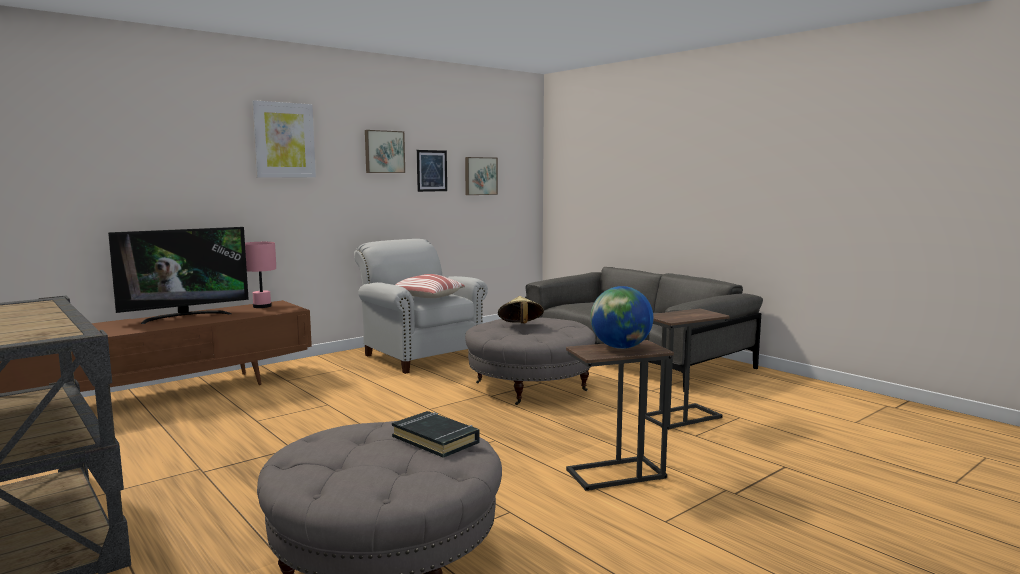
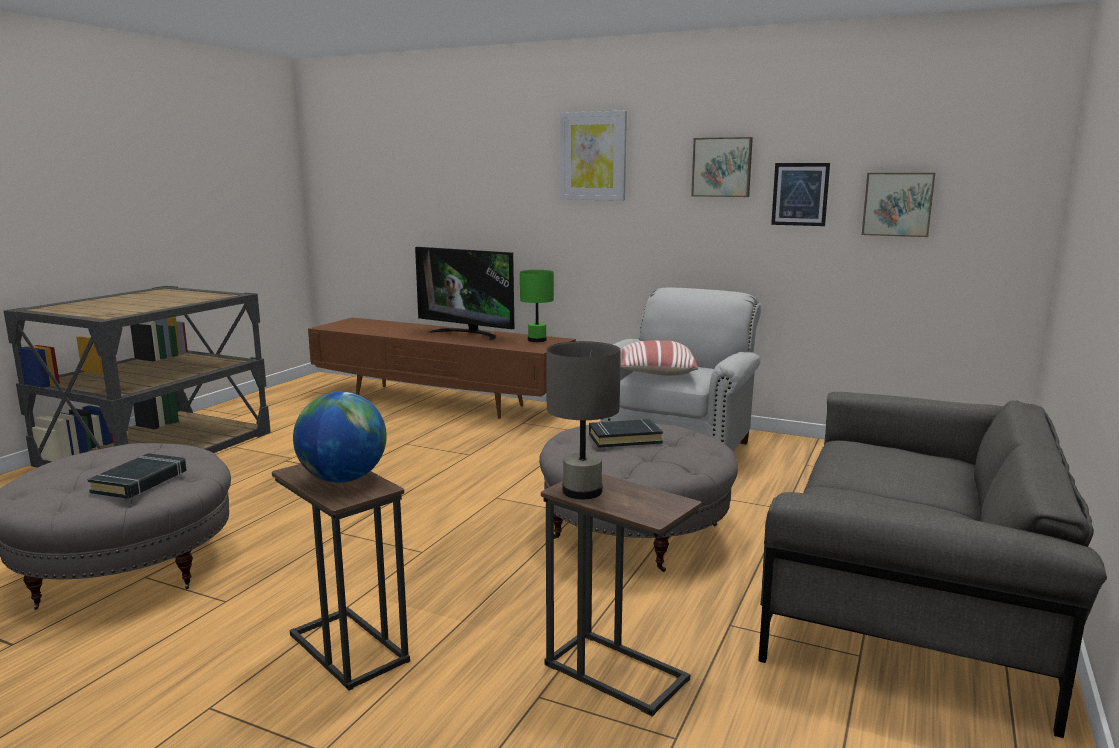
camera: 65 degrees right, 5 degrees up
(262, 306) = (537, 340): pink table lamp -> green table lamp
(520, 326) = (624, 438): beige hat -> black book
(676, 318) = (581, 491): none -> grey table lamp

